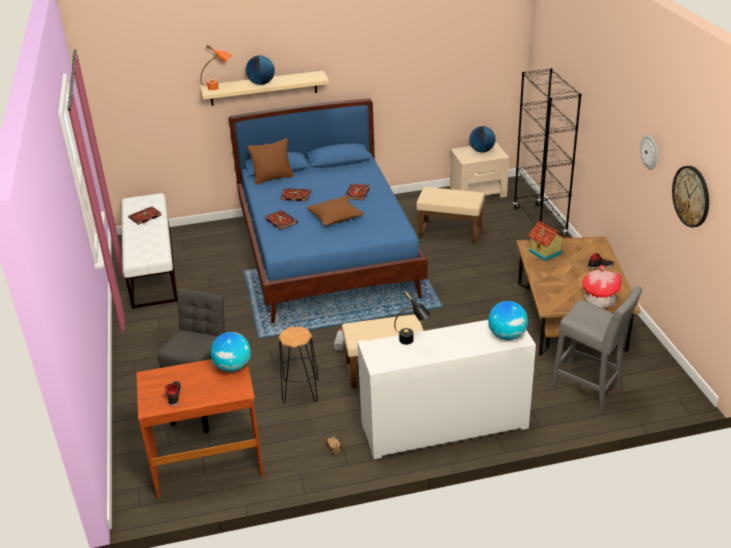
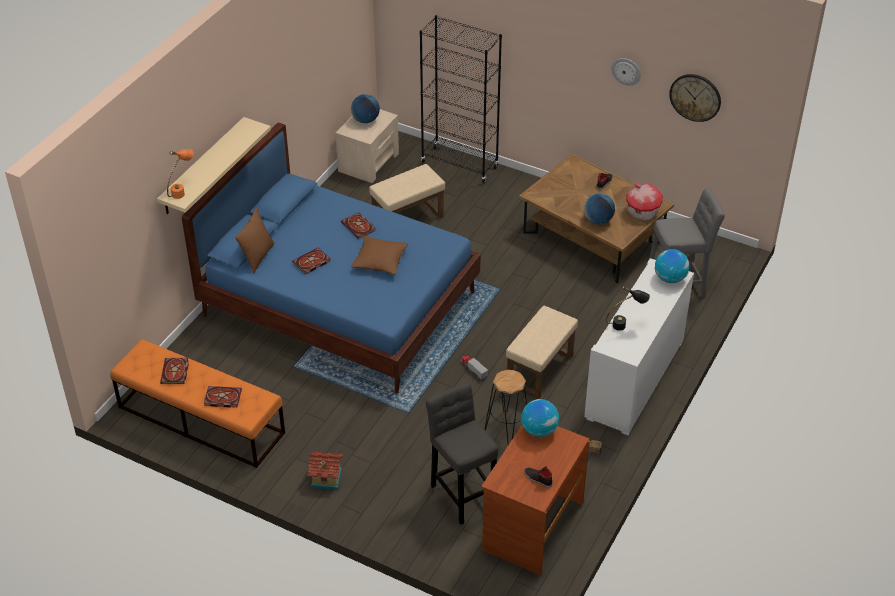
camera: 50 degrees left, 10 degrees up
(152, 266) = (200, 420): white bench -> orange bench
(261, 83) = (215, 163): globe -> globe (598, 220)
(280, 221) = (343, 294): book -> book (222, 398)
(544, 252) = (553, 194): toy house -> toy house (326, 479)

